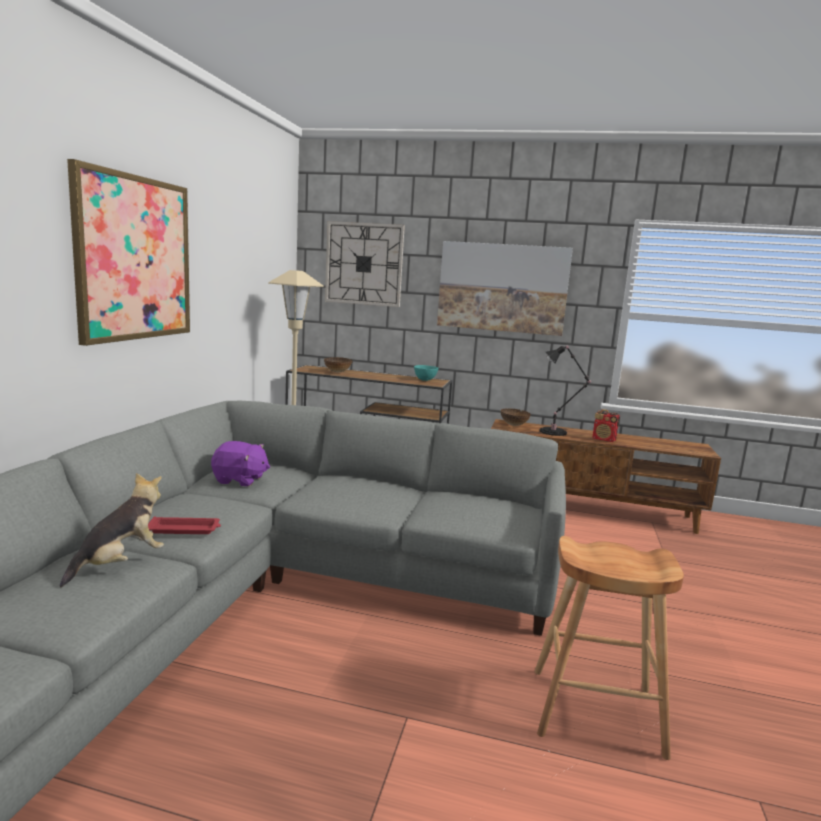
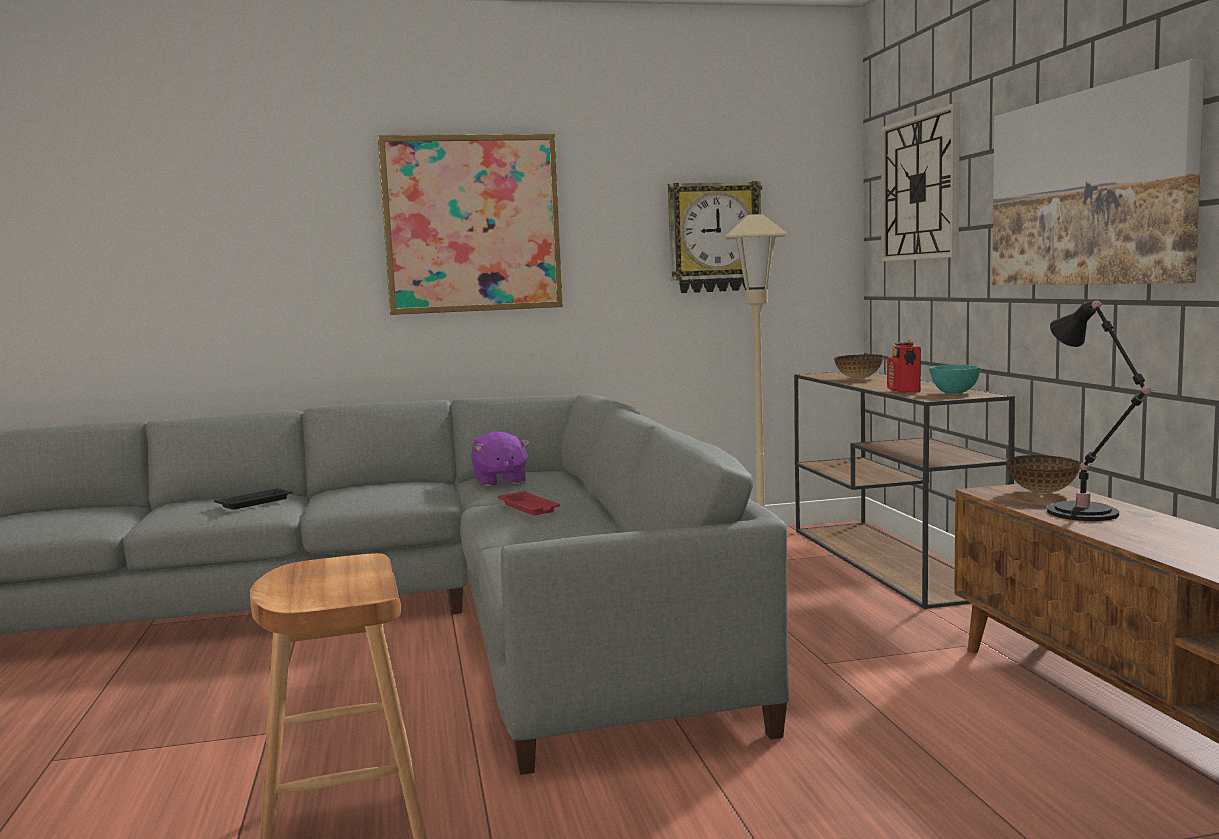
camera: 65 degrees right, 5 degrees down
(120, 563) = (256, 502): plush toy -> black tray
(185, 529) = (342, 497): red tray -> red tray (529, 508)
(250, 280) = (714, 237): none -> wall clock
(604, 440) = (1156, 544): radio -> radio (903, 391)

